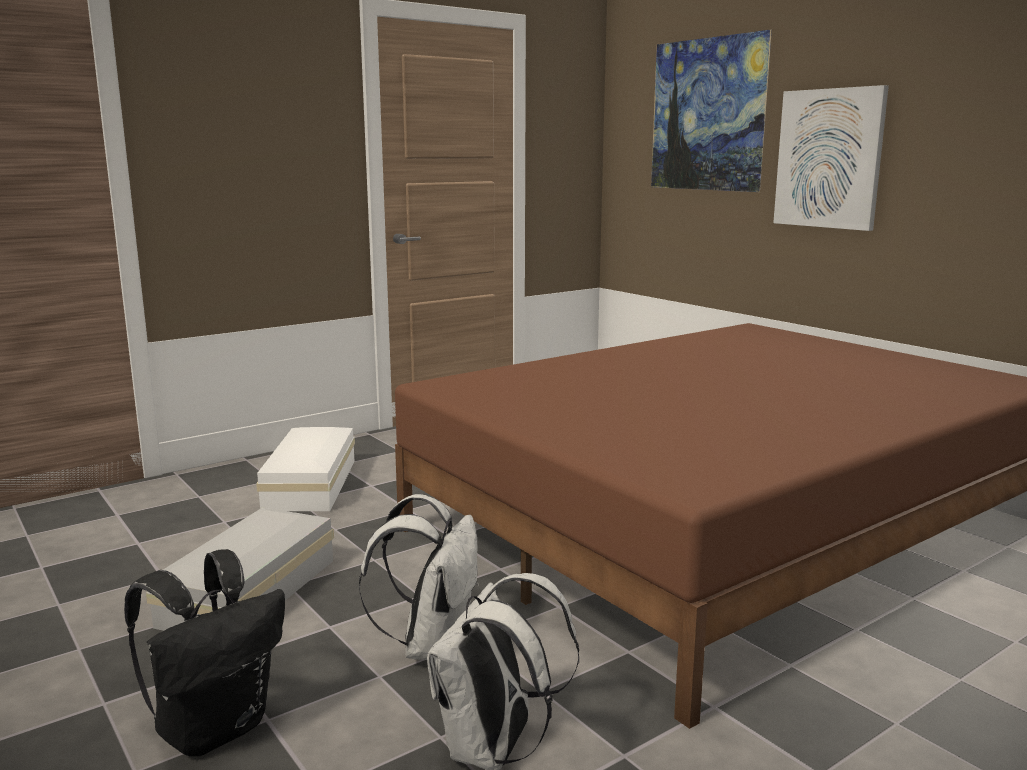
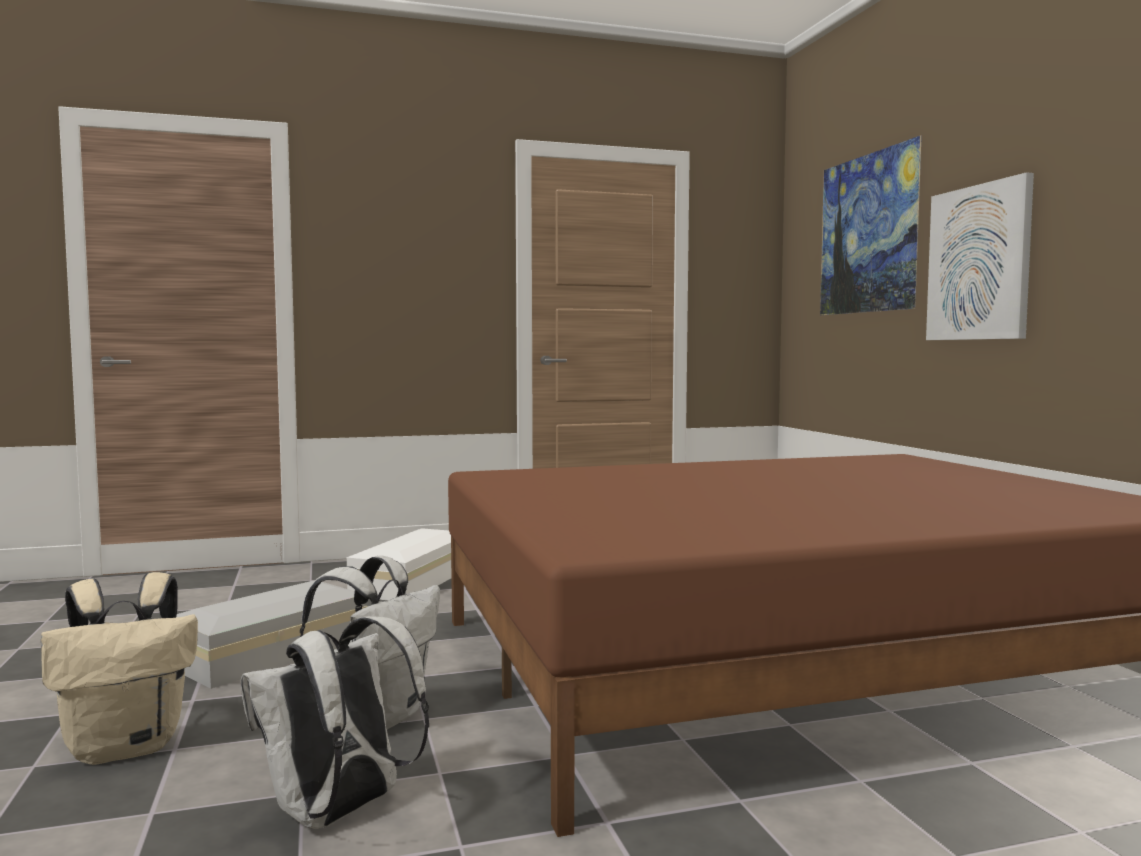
camera: 20 degrees right, 10 degrees down
(215, 728) = (128, 747): black backpack -> beige backpack

